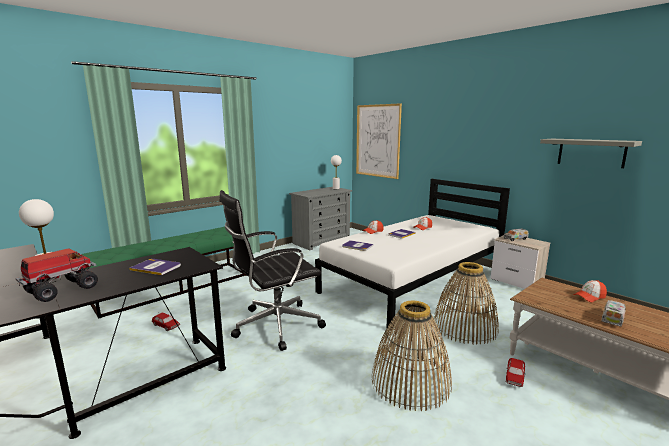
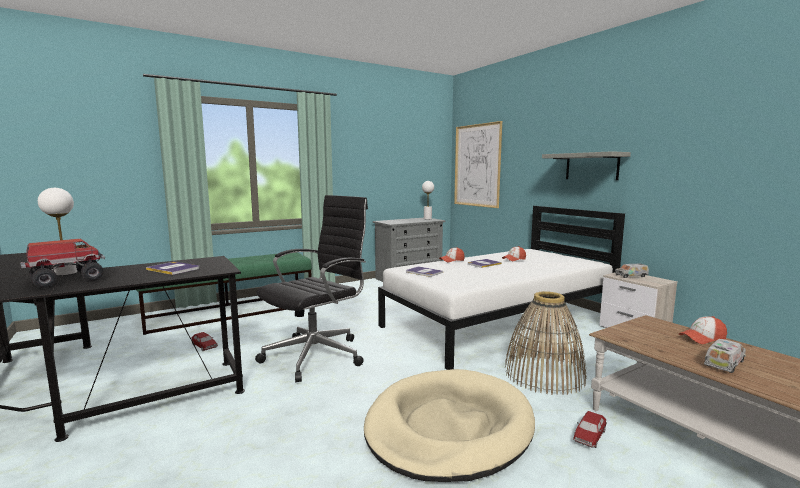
camera: 10 degrees right, 5 degrees down
(274, 325) = (317, 355): black office chair -> black office chair turned 150 degrees clockwise
(410, 382) = (448, 427): basket -> beige dog bed
(591, 152) = (726, 164): grey shelf -> grey shelf (591, 166)

